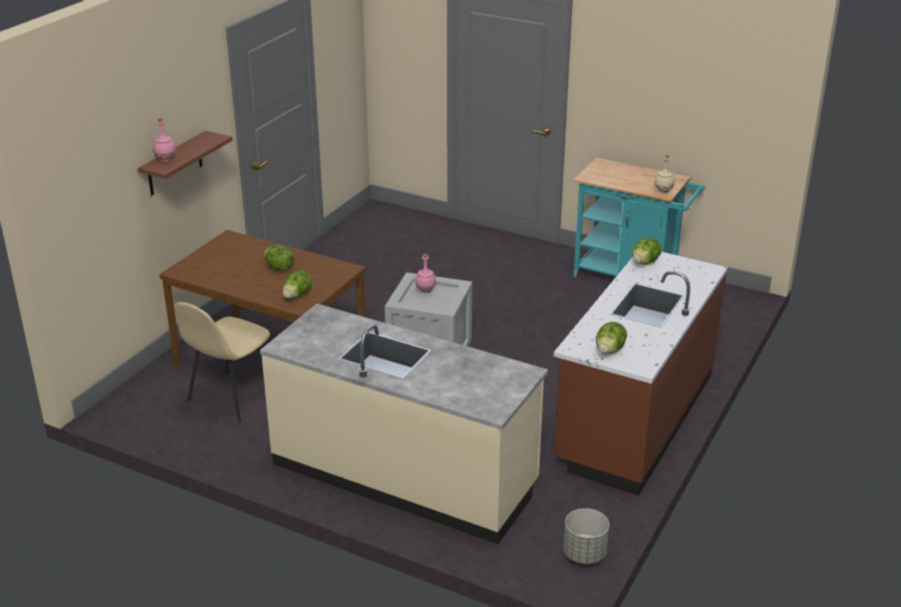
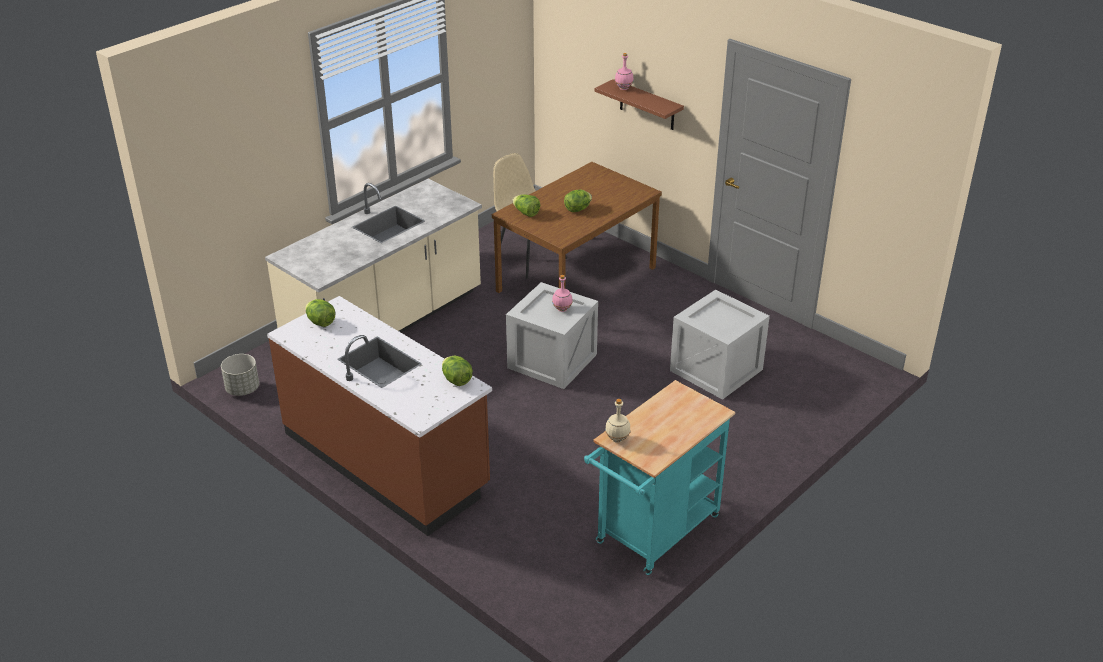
camera: 105 degrees right, 5 degrees up
(406, 270) = (716, 370): none -> crate

